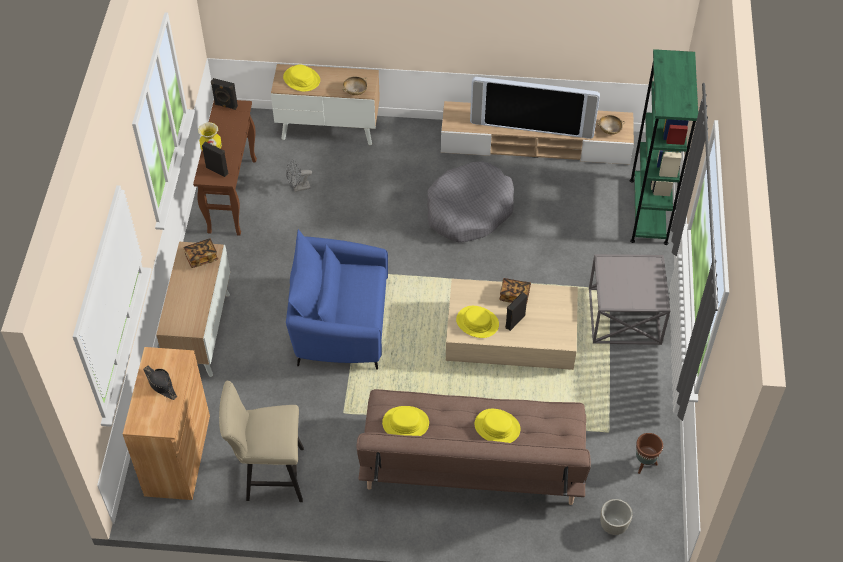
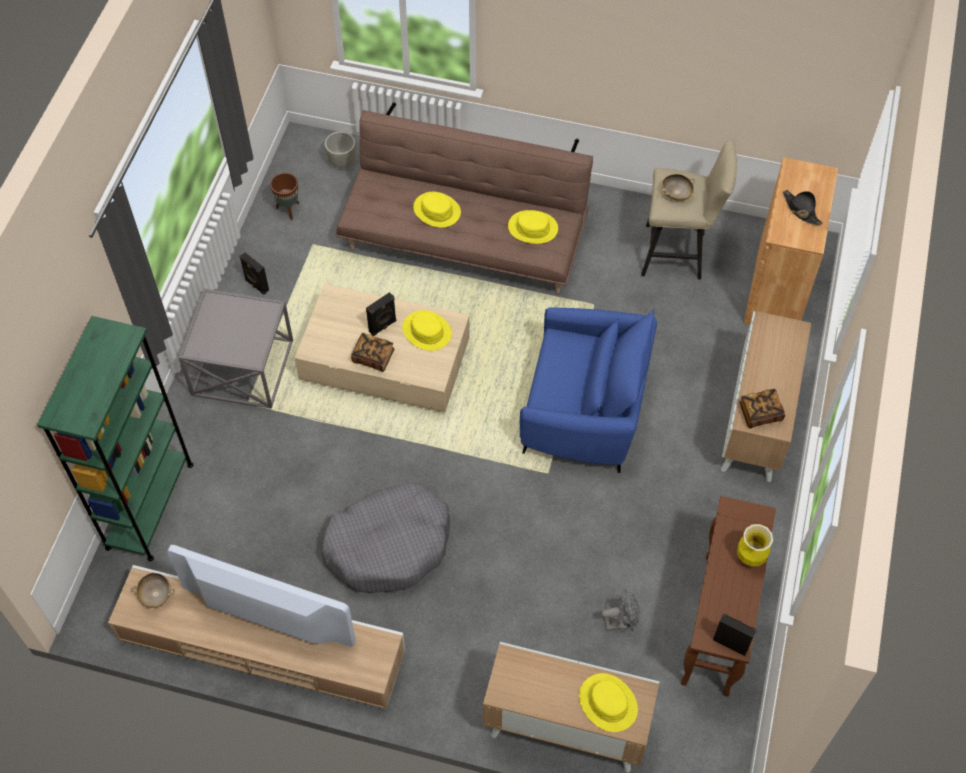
camera: 170 degrees left, 5 degrees up
(217, 170) = (741, 526): black speaker -> black speaker (256, 285)
(355, 91) = (526, 663): beige bowl -> beige bowl (676, 194)

